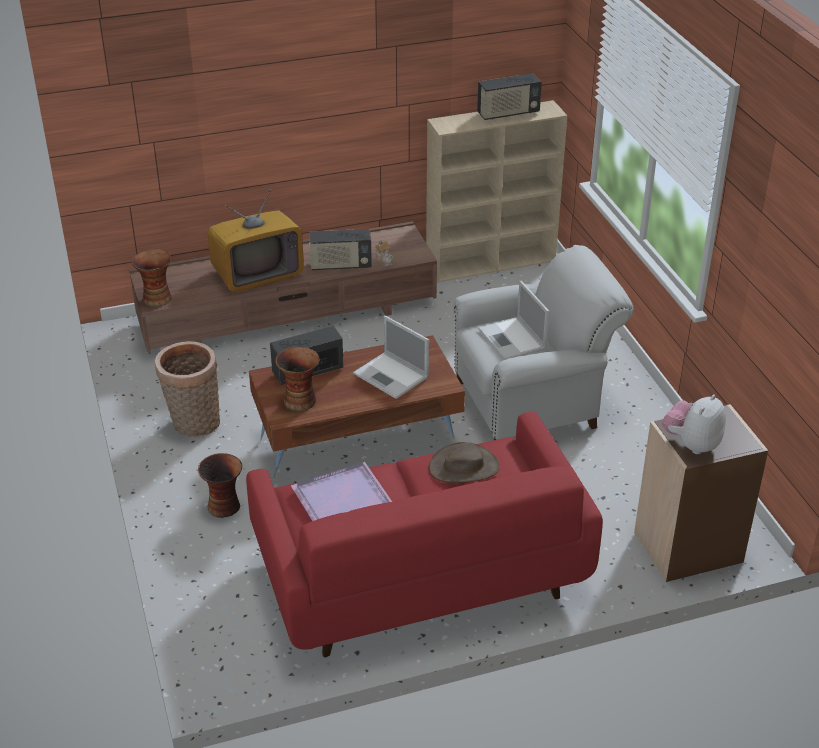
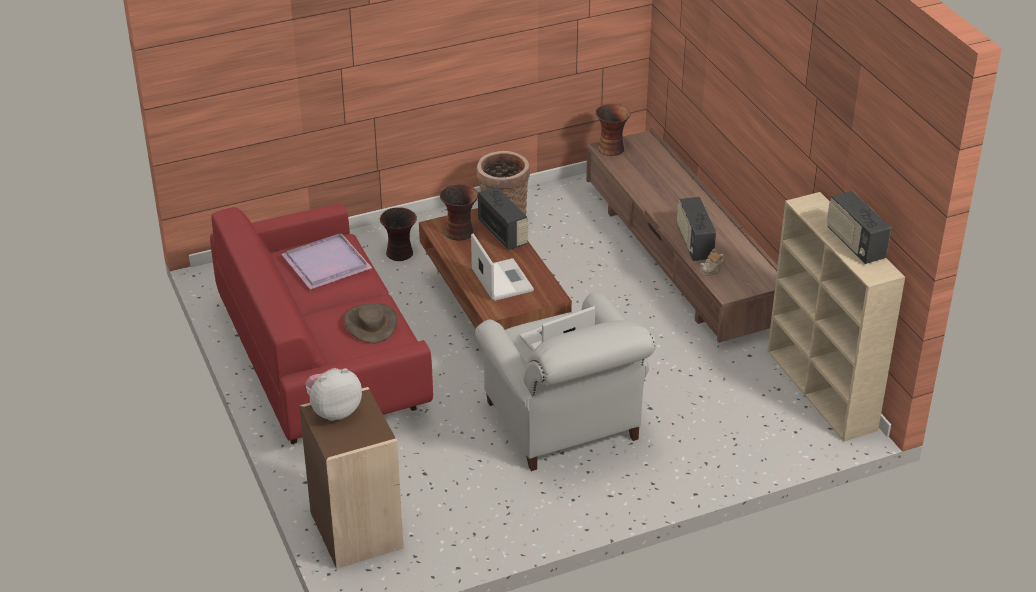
camera: 85 degrees right, 0 degrees up
(257, 273) = (666, 197): television -> none
(392, 376) = (501, 279): laptop -> laptop turned 120 degrees clockwise
(692, 444) = (334, 411): plush toy -> plush toy turned 60 degrees counterclockwise

